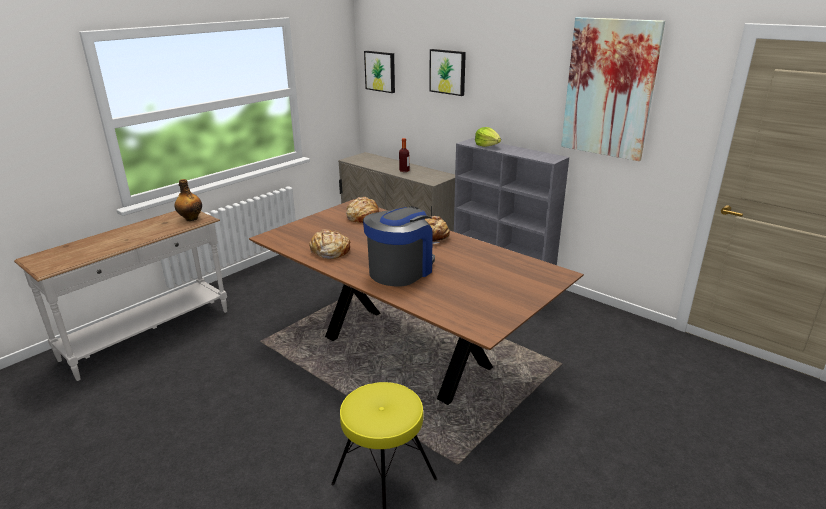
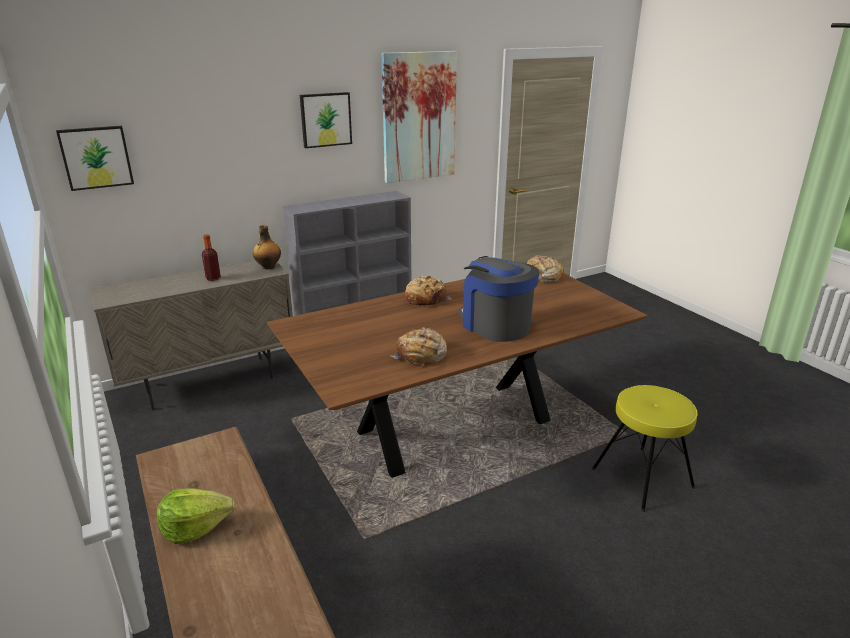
camera: 70 degrees left, 0 degrees up
(191, 218) = (207, 453): bottle -> bottle (268, 267)
(362, 216) = (334, 324): bread -> bread (542, 276)
(448, 72) = (228, 135): picture -> picture (325, 119)
(487, 145) = (322, 205): lettuce -> lettuce (195, 527)

